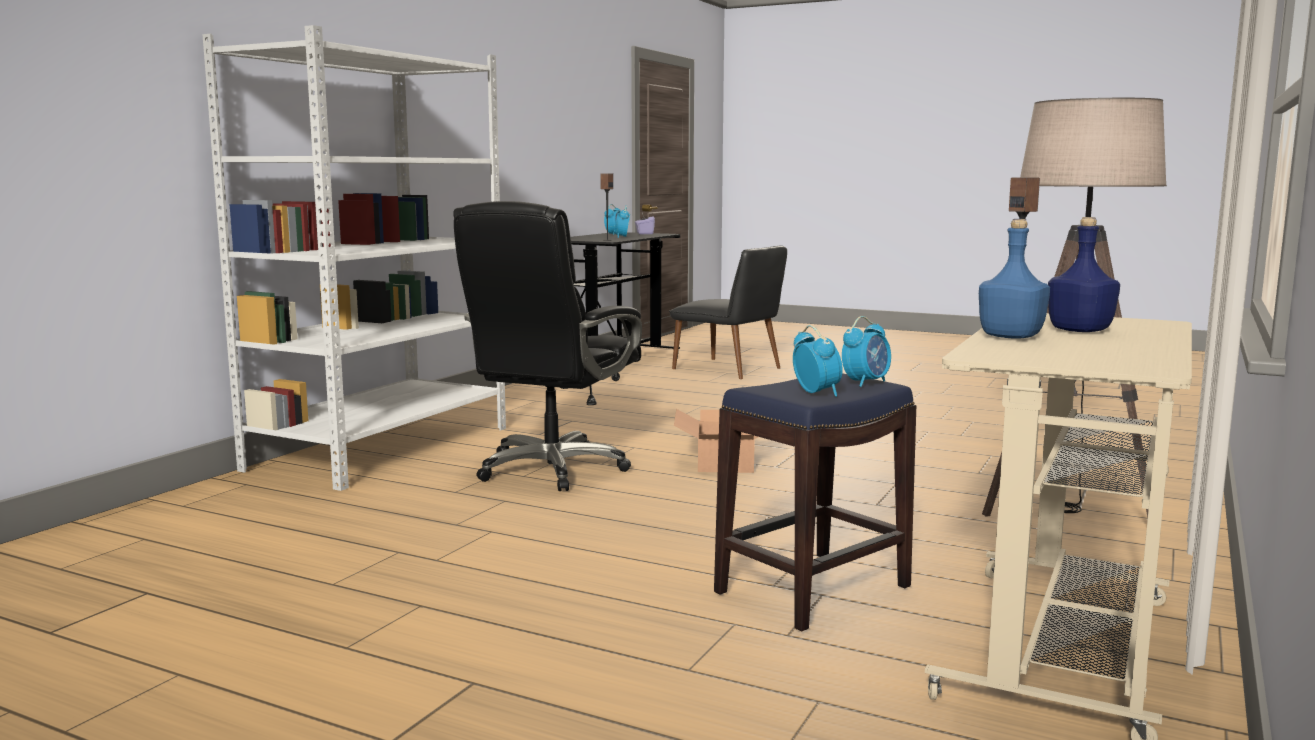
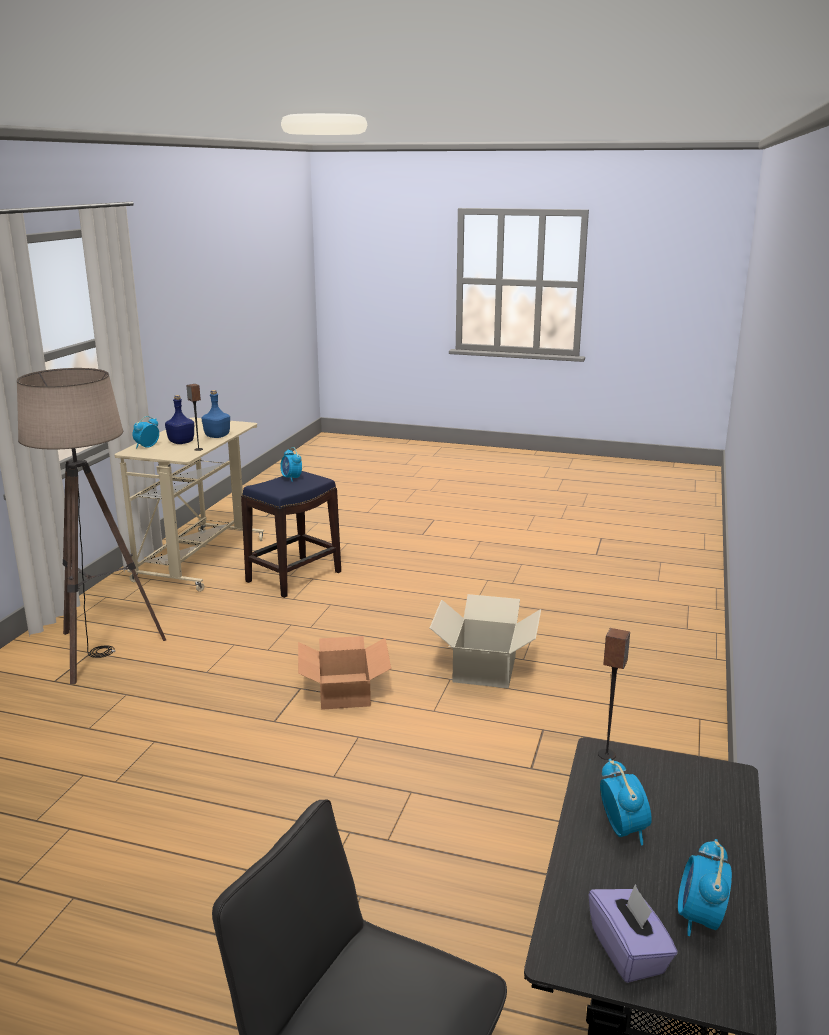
camera: 170 degrees right, 10 degrees up
(382, 448) = (660, 686): white bookcase -> none
(553, 468) = (485, 669): black office chair -> cardboard box
(866, 382) = (264, 486): alarm clock -> alarm clock (146, 447)

